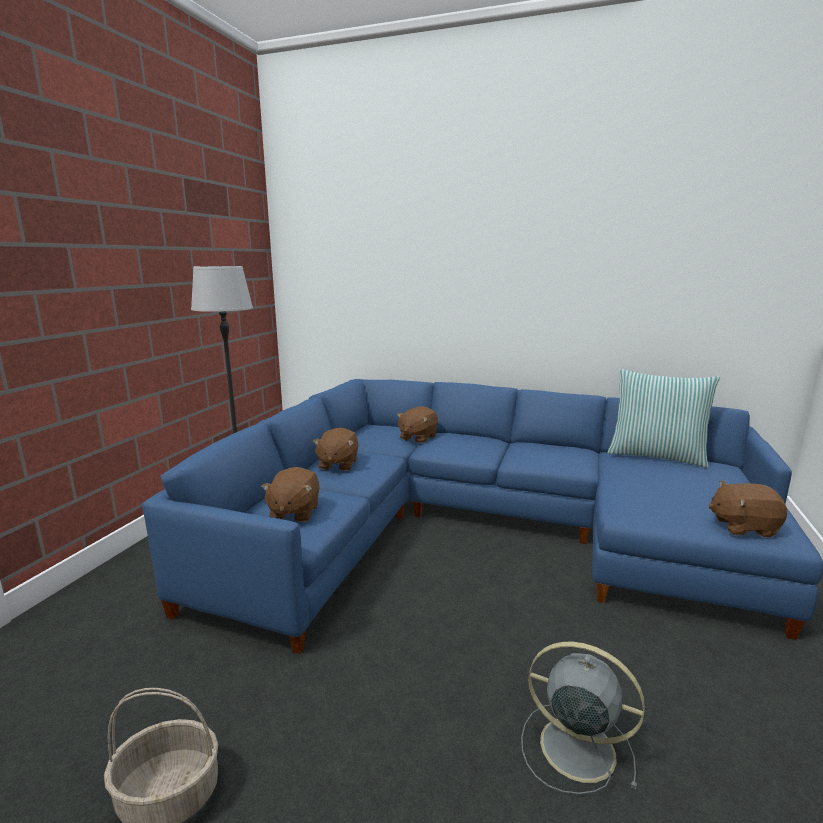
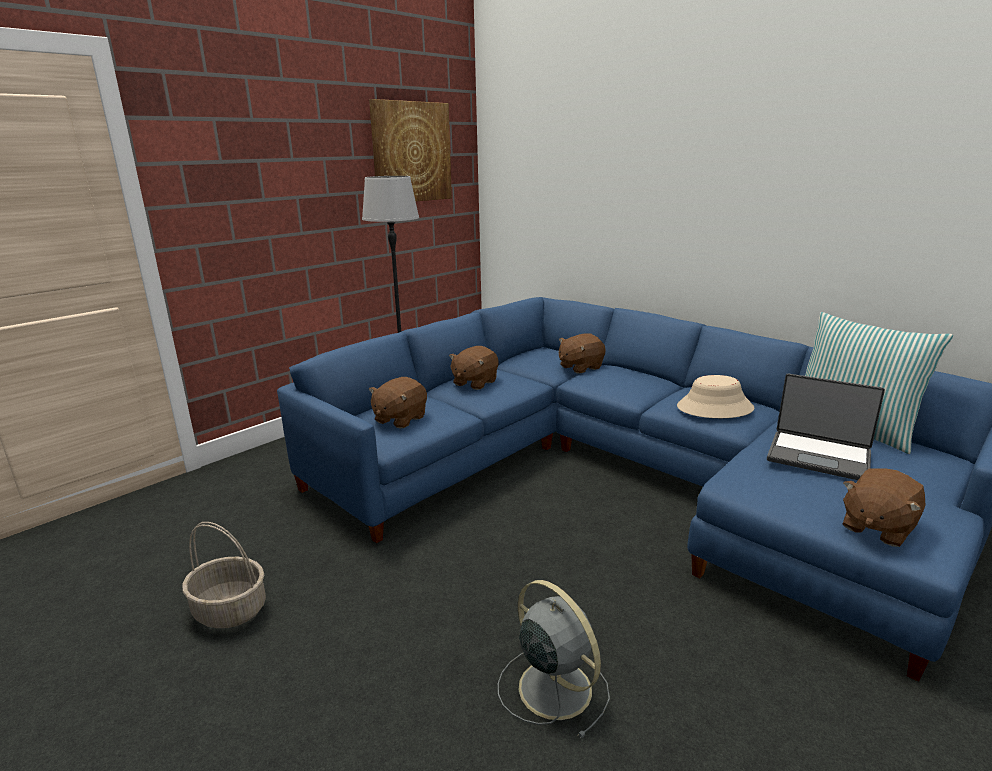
camera: 25 degrees right, 5 degrees up
(218, 245) = (411, 152): none -> picture
(555, 455) = (714, 408): none -> beige hat
(661, 480) = (819, 456): none -> laptop
(743, 526) = (876, 527): brown plush toy -> brown plush toy turned 75 degrees counterclockwise

